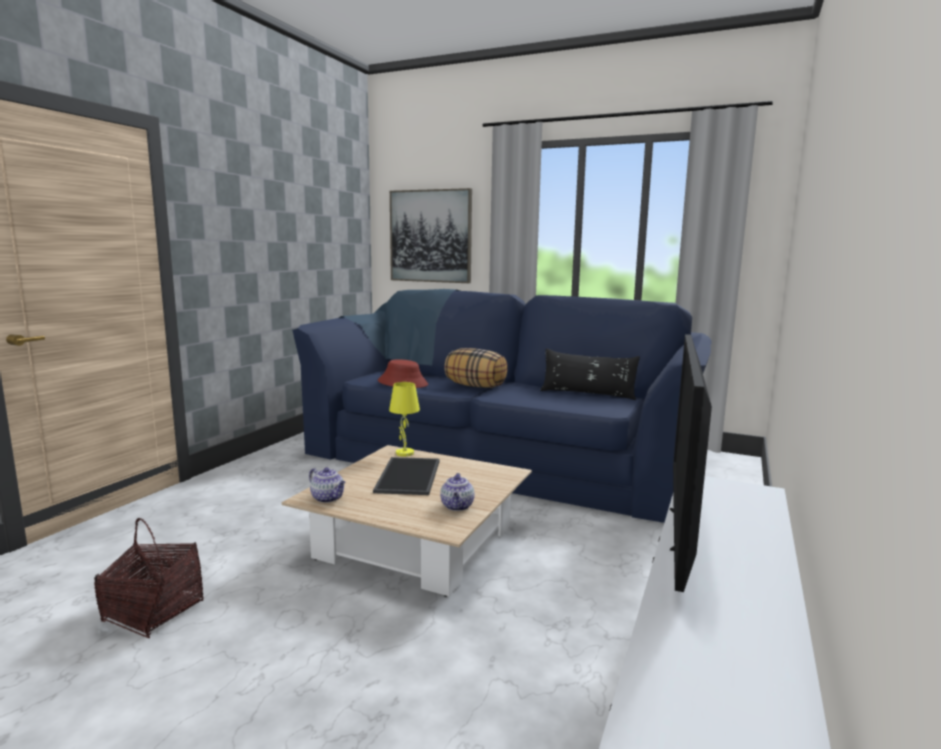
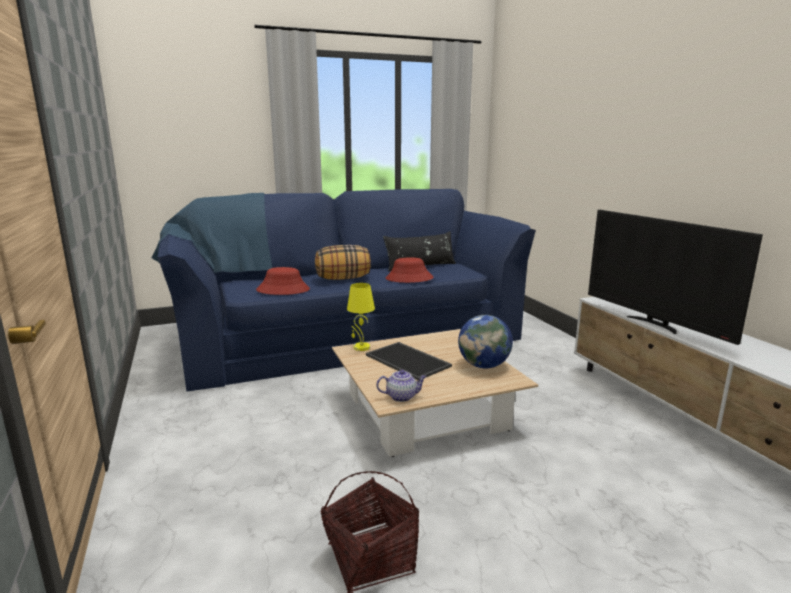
camera: 45 degrees left, 5 degrees up
(430, 236) = (196, 138): picture -> none
(457, 506) = (484, 365): teapot -> globe
(531, 400) = (409, 278): none -> red hat

